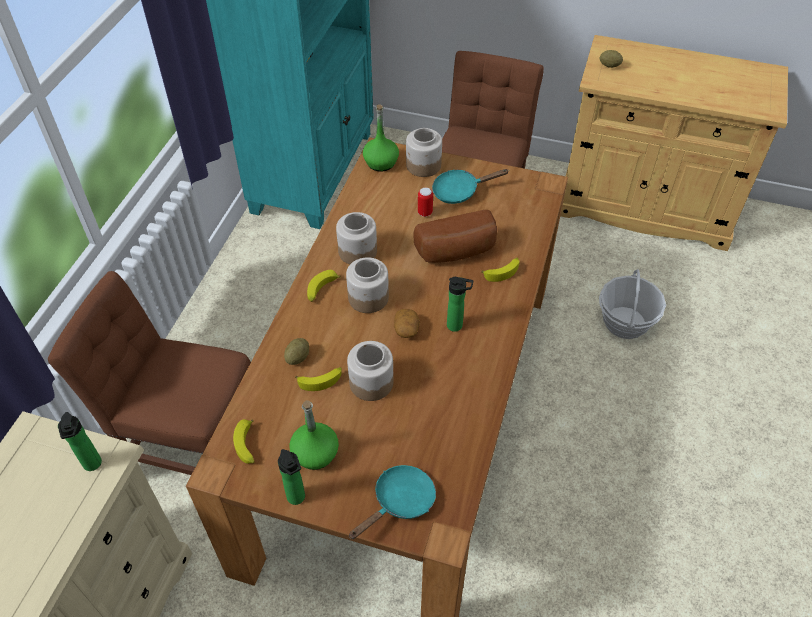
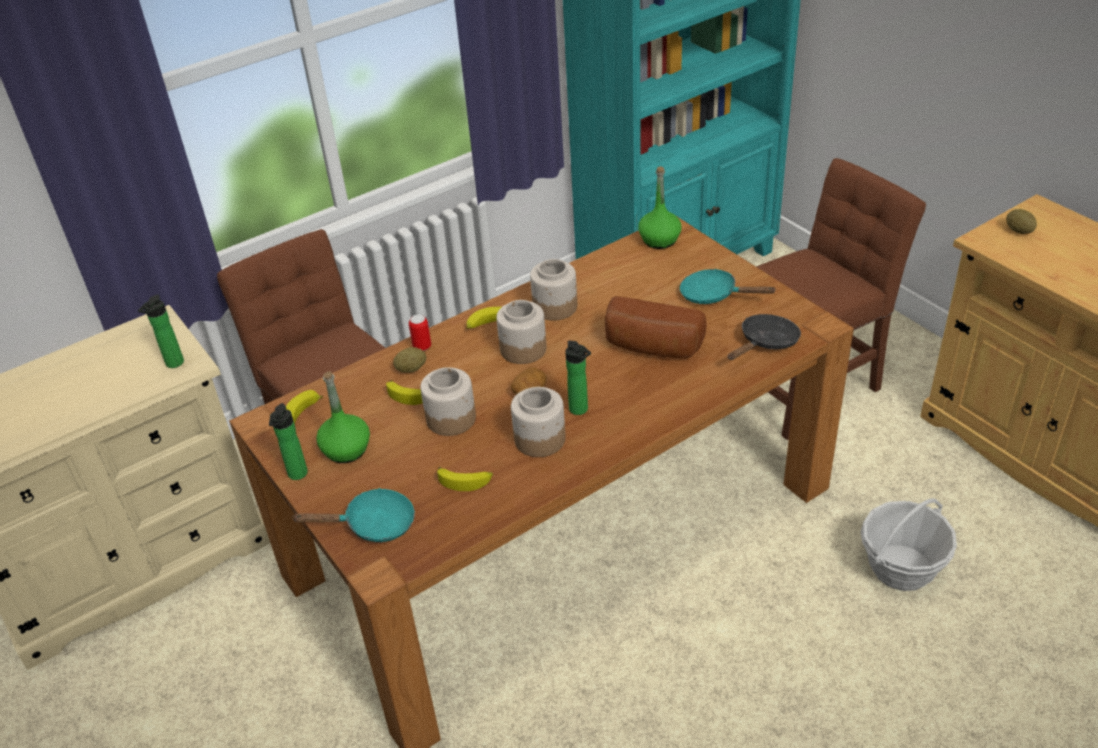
camera: 40 degrees right, 10 degrees down
(423, 166) = (700, 258): jar -> jar (539, 440)
(425, 212) = (656, 300): can -> can (422, 347)
(502, 272) = (679, 384): banana -> banana (465, 481)
(526, 213) = (766, 343): none -> black frying pan

